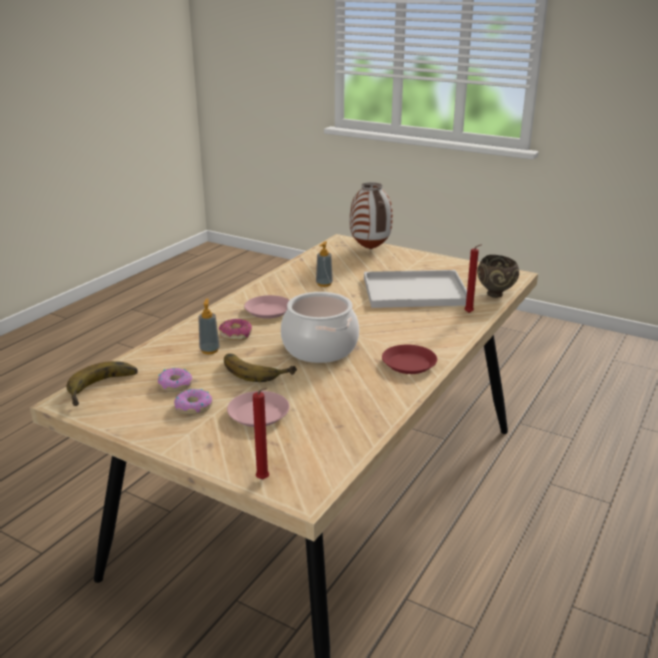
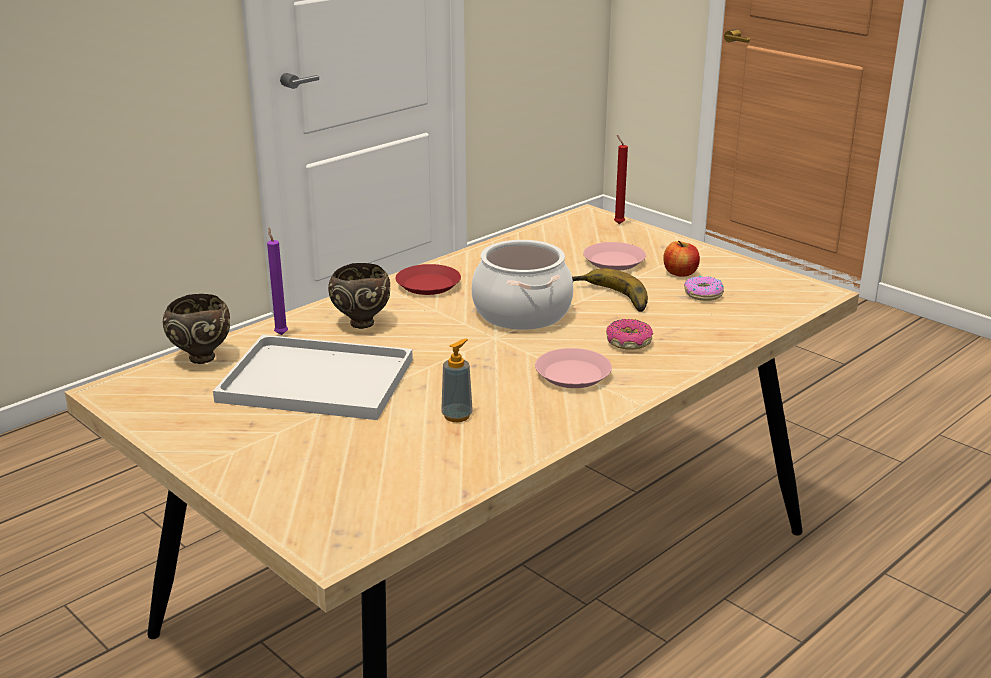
camera: 165 degrees left, 0 degrees up
(105, 388) = (783, 299): banana -> none
(193, 407) = (680, 273): donut -> apple
(209, 350) = (665, 326): soap dispenser -> none
(371, 249) = (292, 504): vase -> none
(427, 326) = (361, 323): none -> brown bowl
(469, 313) = (281, 334): red candle -> purple candle

